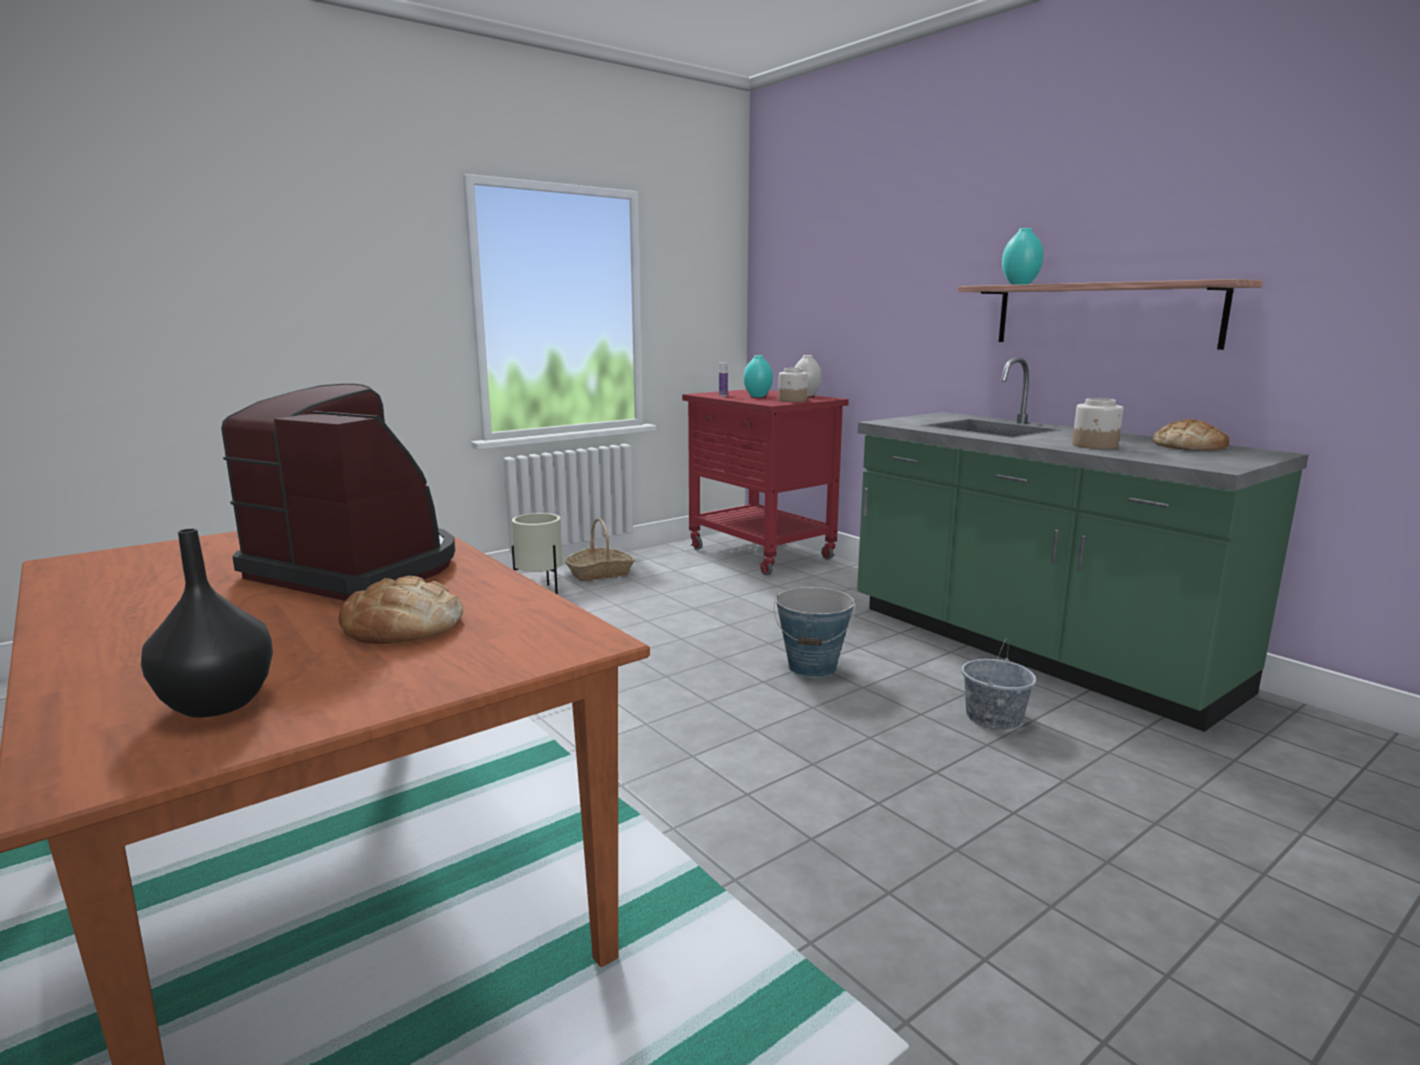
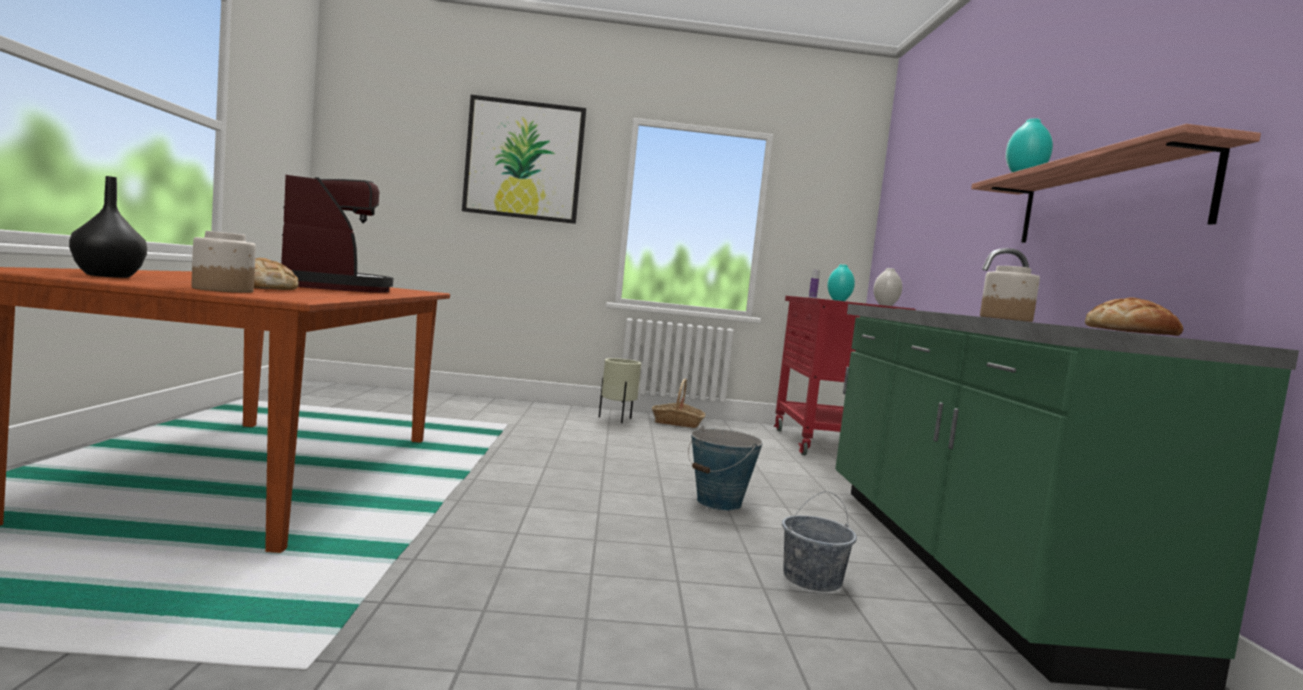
camera: 35 degrees right, 10 degrees down
(312, 249) = (524, 160): none -> picture
(792, 400) = (855, 302): jar -> jar (222, 290)

